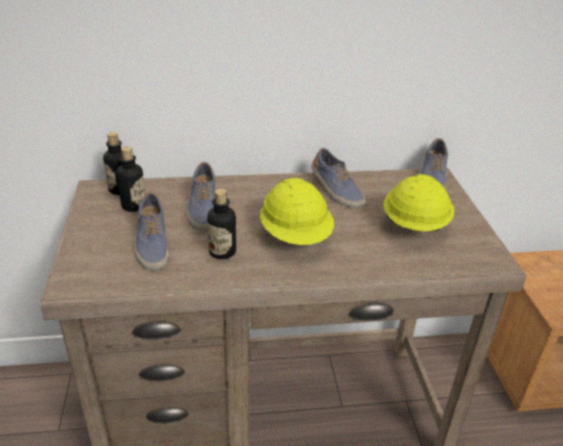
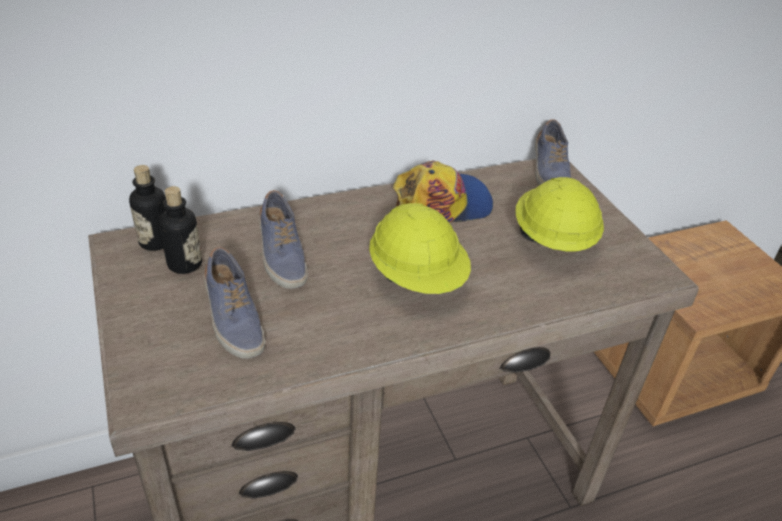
camera: 15 degrees left, 5 degrees up
(222, 252) = (332, 315): bottle -> none
(335, 190) = (441, 204): shoe -> cap

